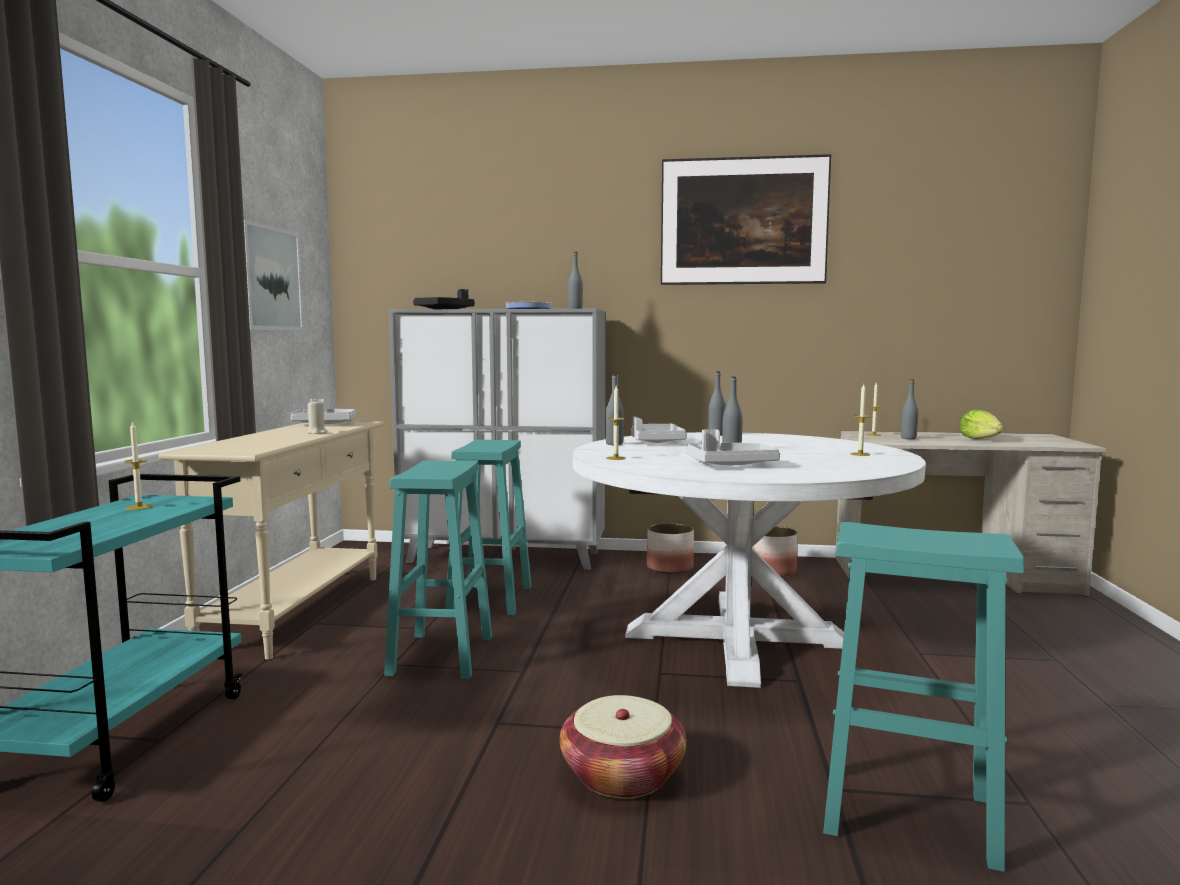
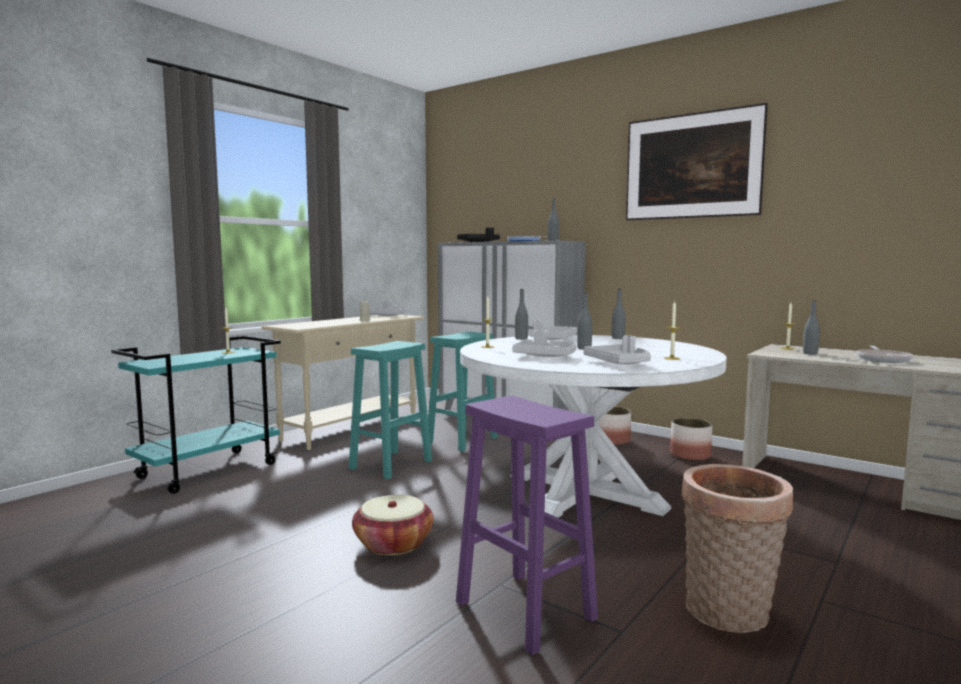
camera: 30 degrees right, 0 degrees up
(268, 279) = (367, 225): picture -> none
(836, 465) = (619, 363): none -> grey tray
(904, 814) = (523, 609): turquoise stool -> purple stool
(980, 439) = (883, 359): lettuce -> frying pan
(1073, 746) = (729, 614): none -> basket

